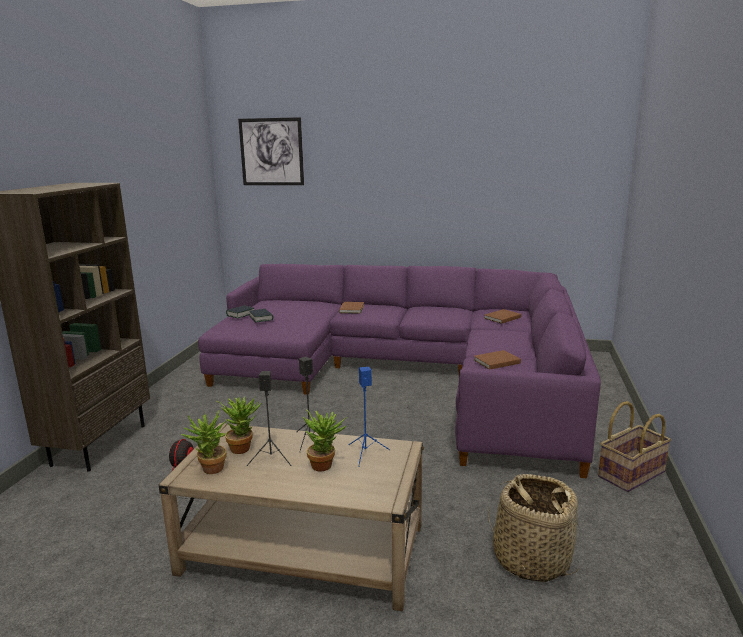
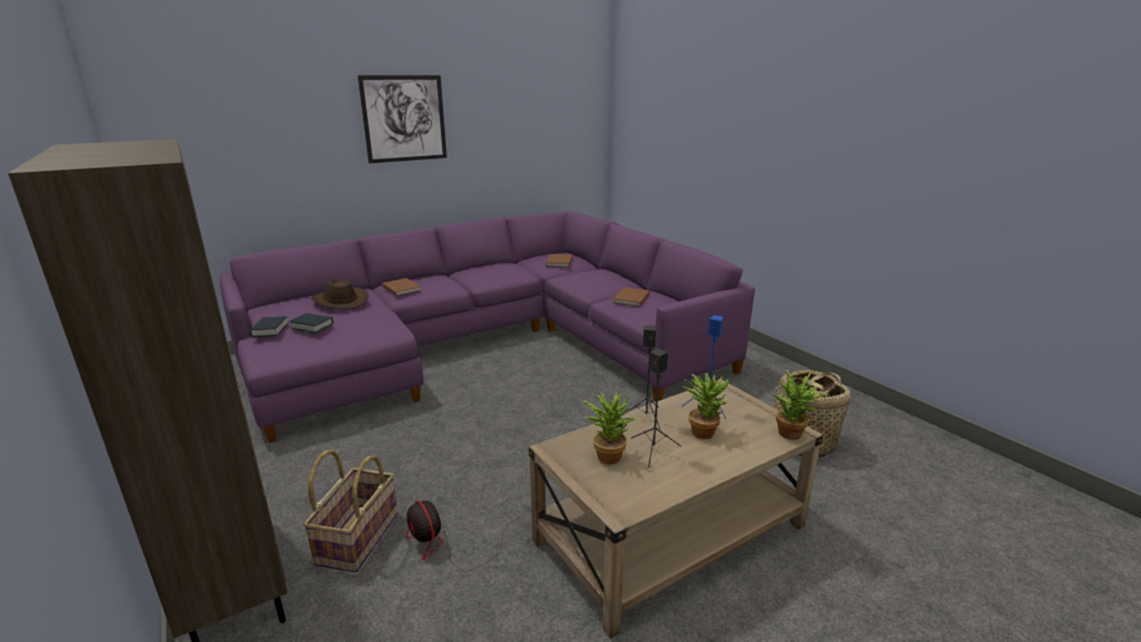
camera: 45 degrees left, 5 degrees up
(210, 471) = (630, 490): potted plant -> potted plant (792, 436)
(271, 152) = (207, 90): picture -> picture (404, 118)
(301, 307) = (339, 302): none -> brown hat
(630, 473) = (754, 359): basket -> basket (357, 537)

